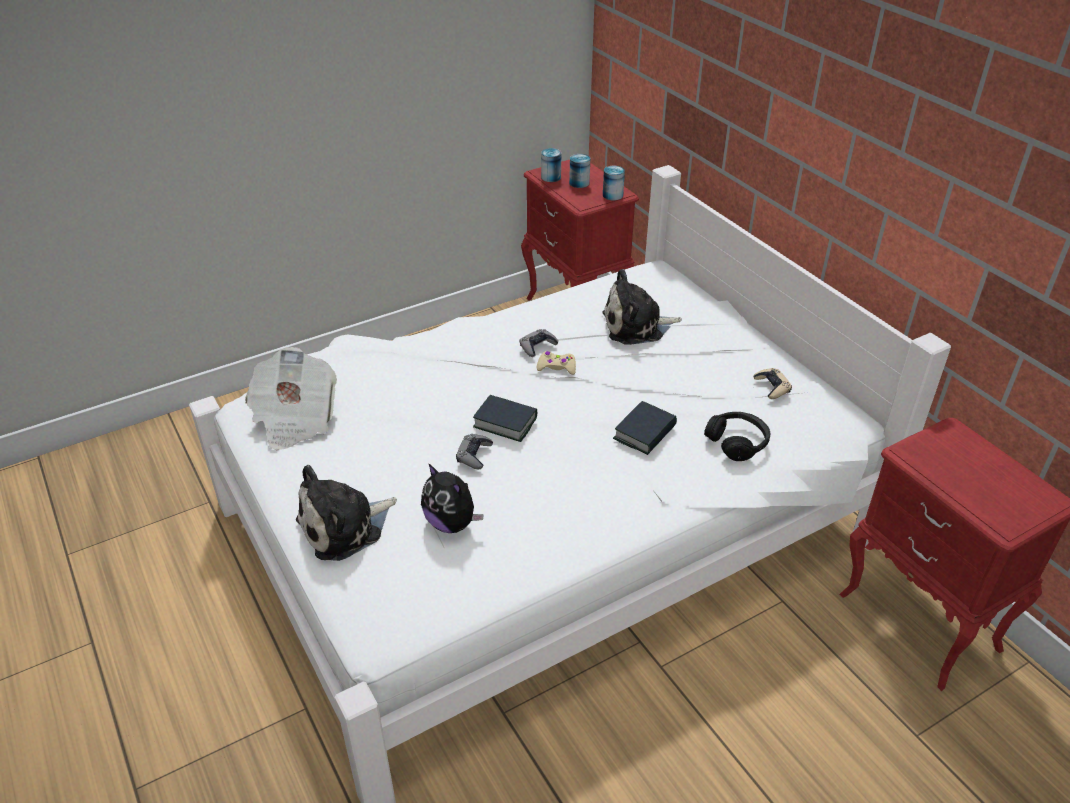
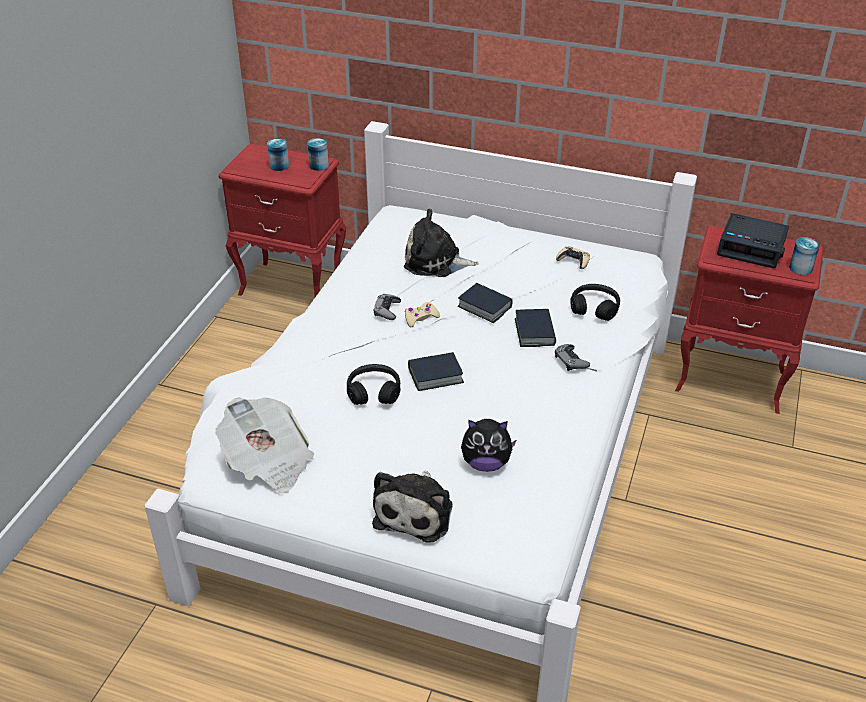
camera: 40 degrees left, 0 degrees up
(438, 408) = (374, 392): none -> black headphones
(474, 455) = (442, 409): grey game controller -> grey game controller (571, 360)
(551, 177) = (249, 170): can -> can (800, 268)
(627, 386) = (484, 307): none -> book
(637, 326) = (436, 261): plush toy -> plush toy turned 60 degrees clockwise
(974, 464) = (752, 247): none -> alarm clock

